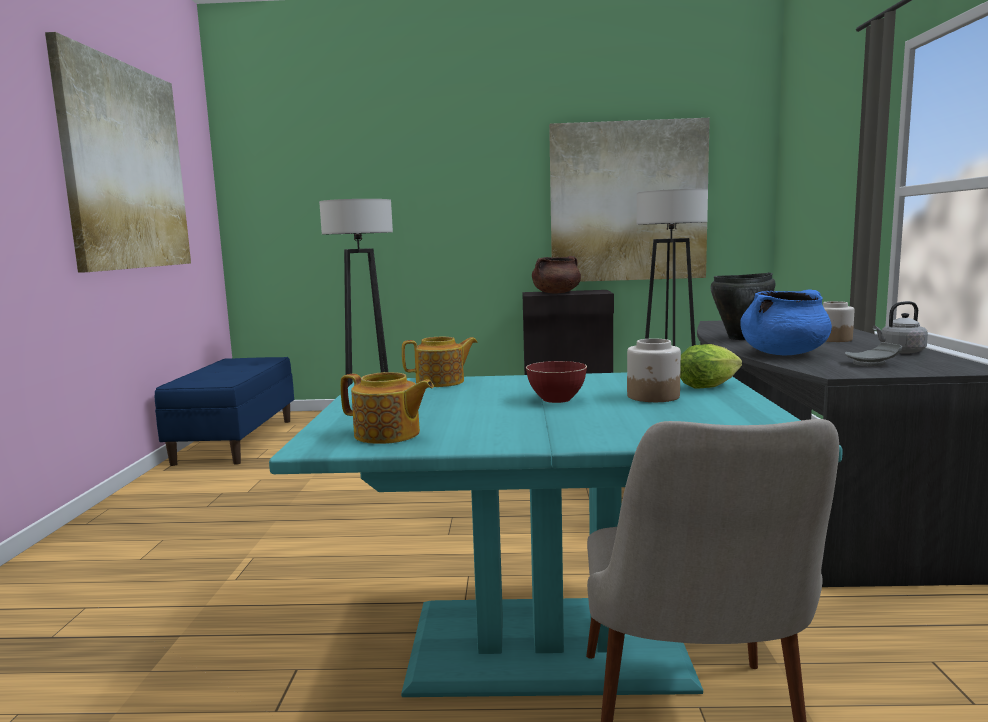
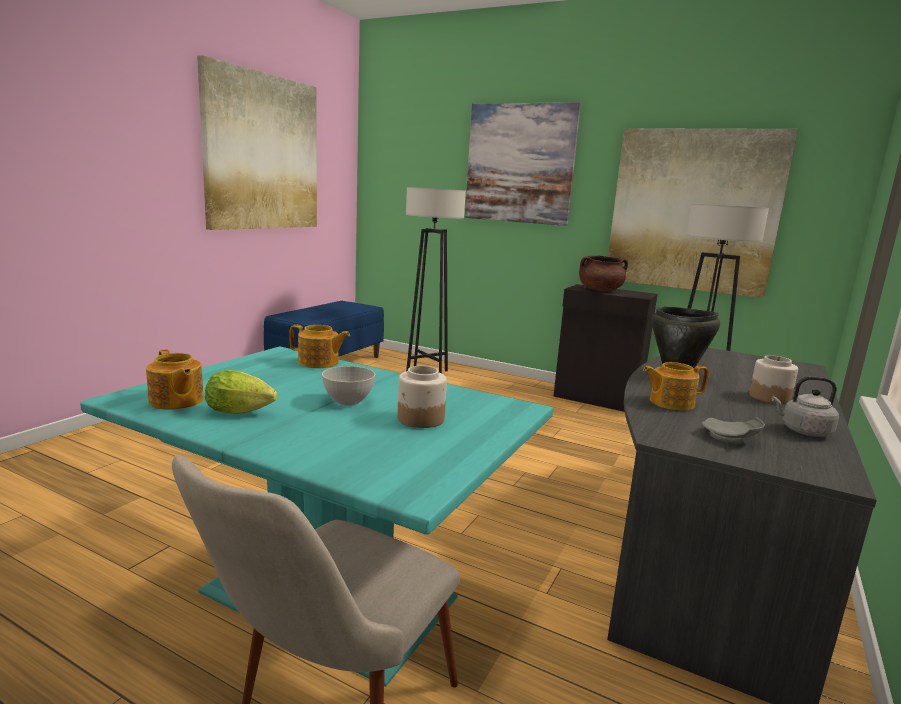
camera: 25 degrees right, 5 degrees up
(437, 168) = (519, 164): none -> picture
(556, 399) = (348, 401): red bowl -> grey bowl
(710, 386) = (492, 422): lettuce -> lettuce (243, 412)
(784, 354) = (670, 402): blue cooking pot -> teapot

